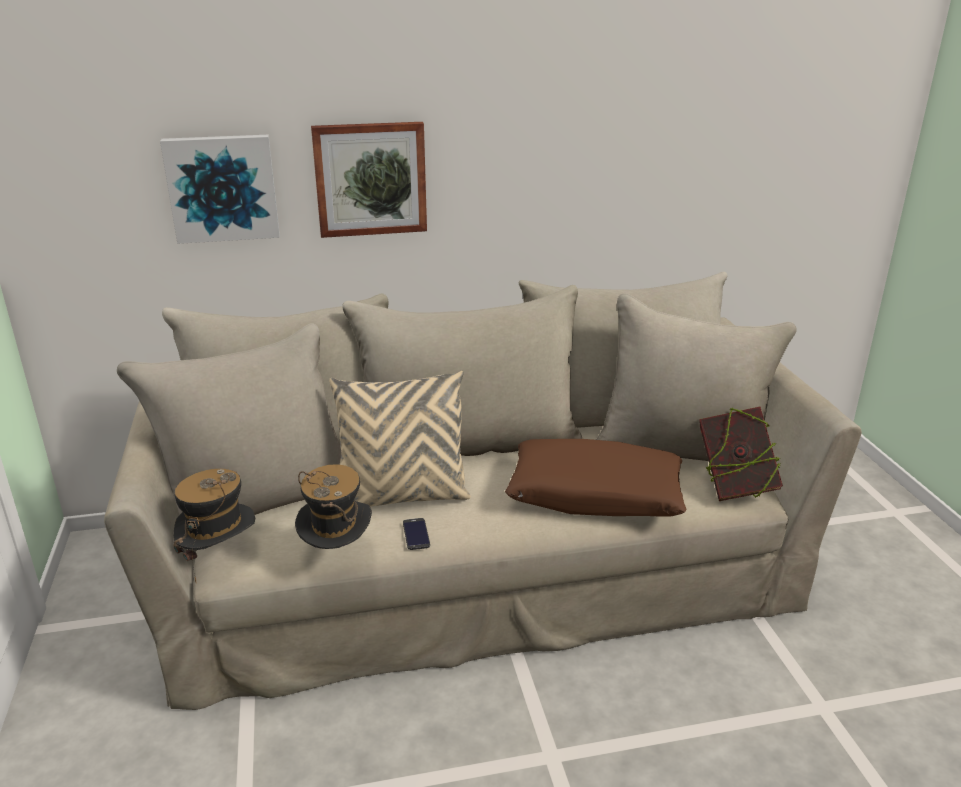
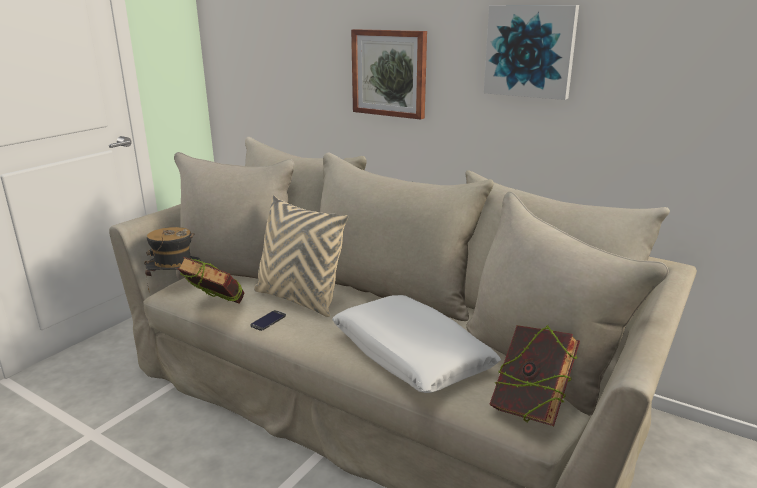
camera: 45 degrees right, 5 degrees down
(222, 188) = (305, 68): picture -> picture (530, 51)
(337, 555) = (216, 310): hat -> book
(595, 494) = (410, 355): brown pillow -> white pillow

